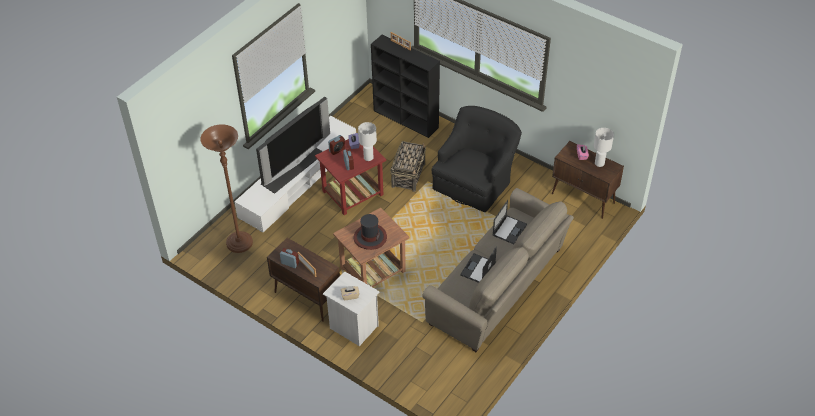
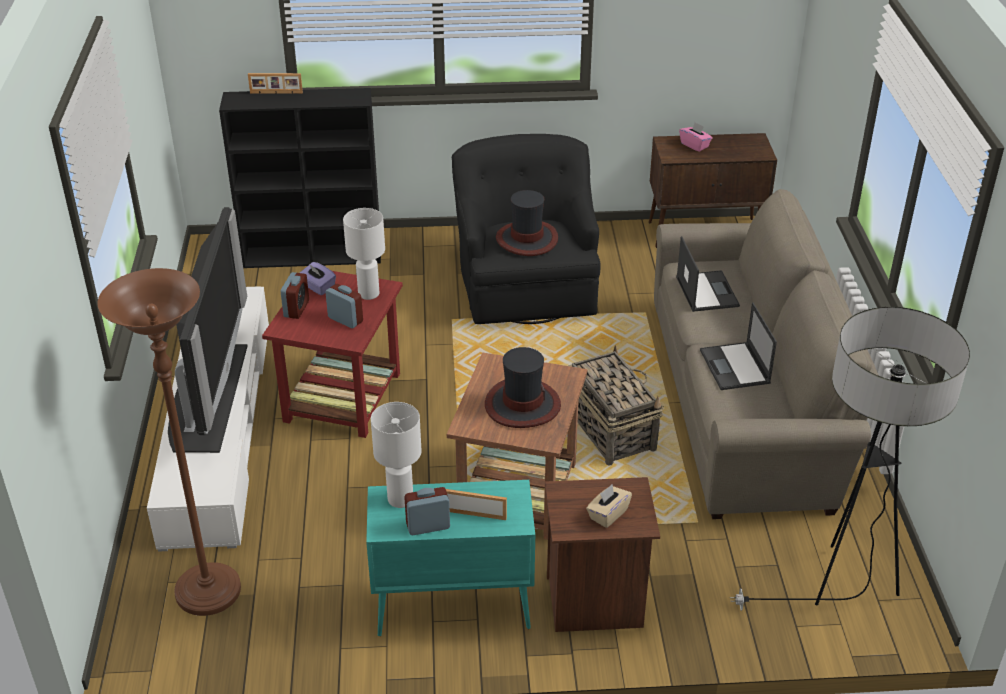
camera: 40 degrees left, 10 degrees down
(306, 298) = (451, 607): brown cabinet -> turquoise cabinet
(353, 327) = (595, 603): white nightstand -> brown nightstand
(408, 175) = (409, 326): basket -> basket (610, 429)
(443, 379) = (842, 587): none -> floor lamp
(466, 163) = (527, 239): none -> hat
(599, 163) = (731, 144): white table lamp -> white table lamp (401, 499)

